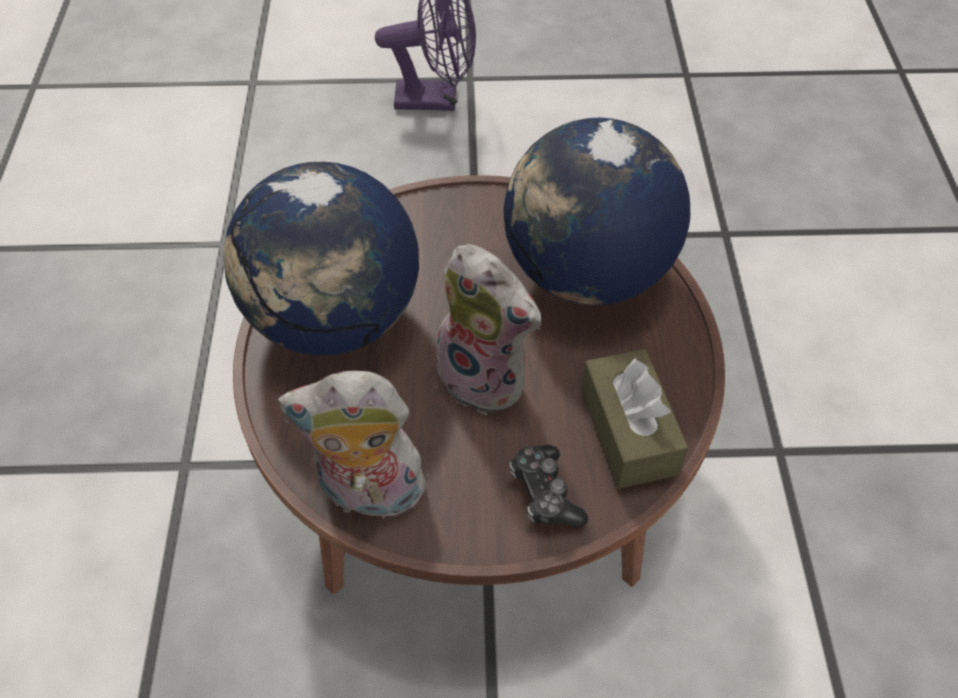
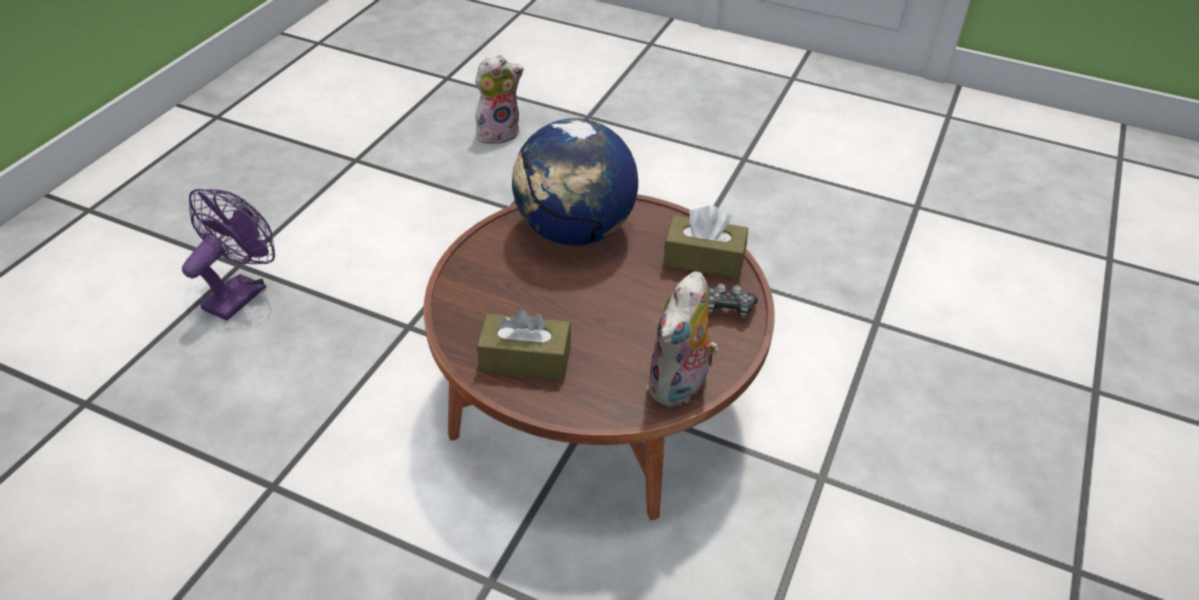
camera: 65 degrees left, 10 degrees down
(334, 319) = (525, 359): globe -> brown tissue box
(487, 377) = (625, 303): plush toy -> plush toy (498, 132)

